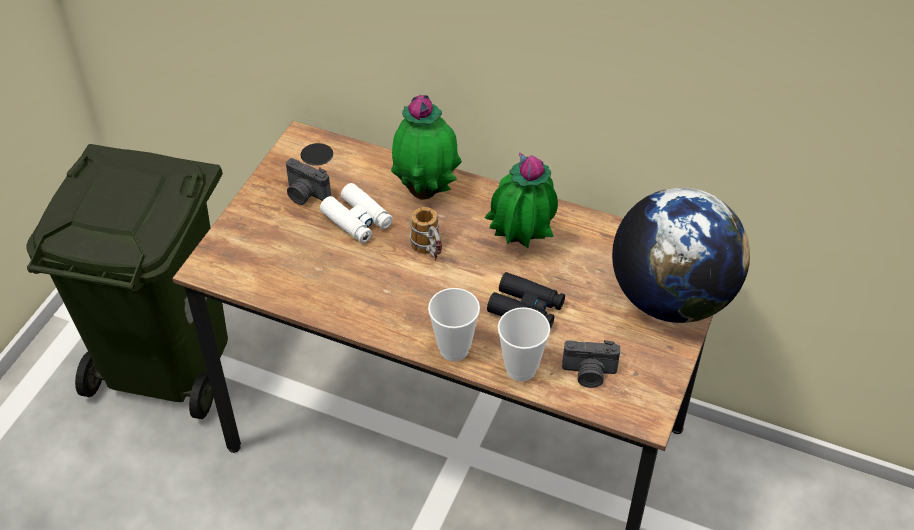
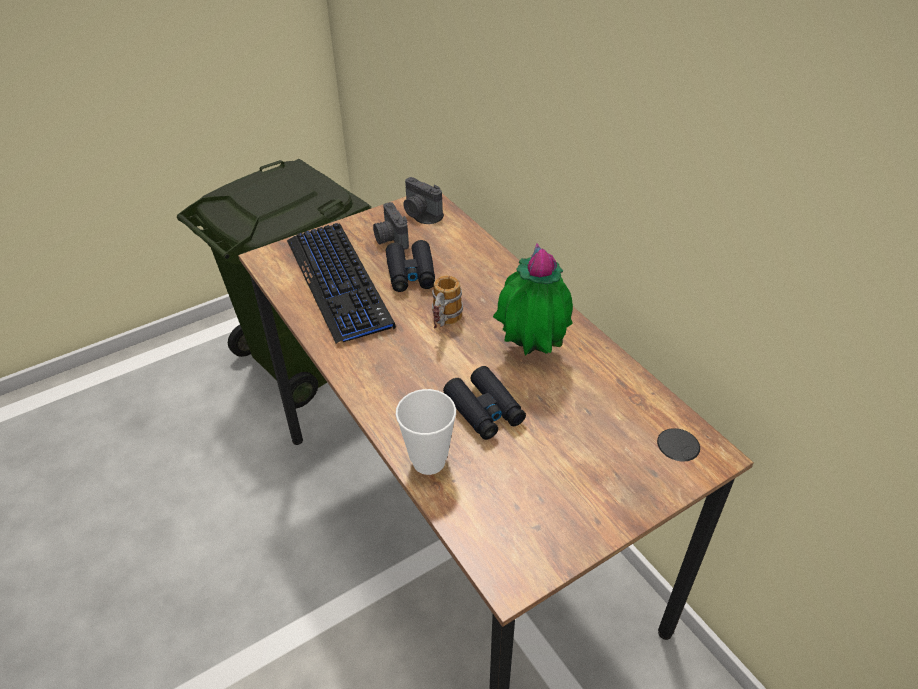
camera: 35 degrees right, 5 degrees down
(301, 259) = (339, 282): none -> keyboard
(357, 220) = (411, 273): white binoculars -> black binoculars
(426, 191) = (488, 276): potted plant -> none
(454, 349) = (387, 412): cup -> none
(589, 374) = (489, 501): camera -> camera (420, 211)
(671, 298) = (639, 472): globe -> none

